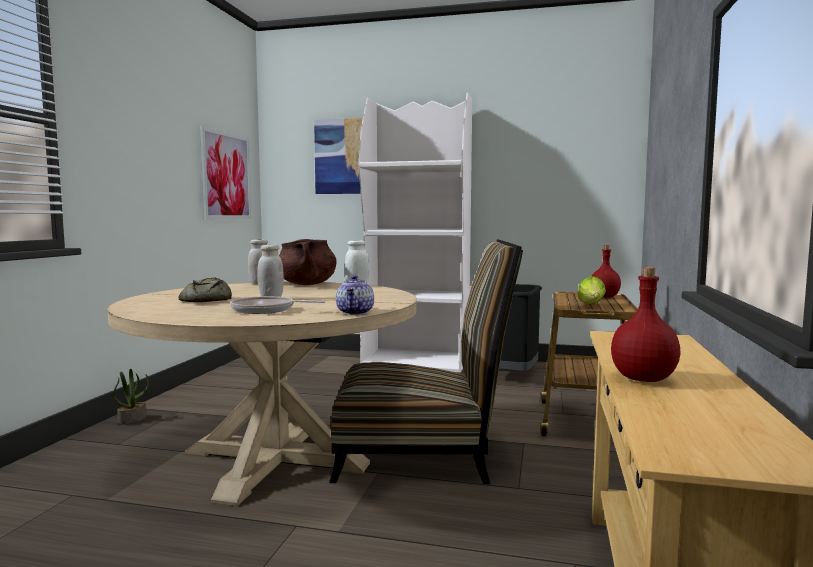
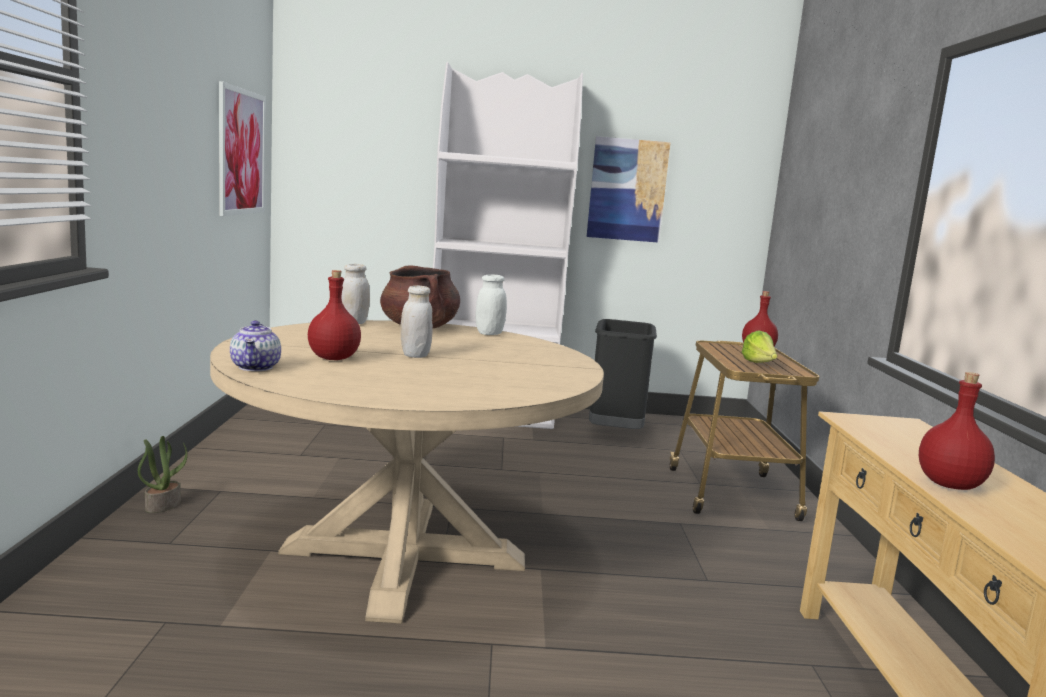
camera: 15 degrees left, 5 degrees up
(205, 300) = (334, 358): bread -> red bottle
(266, 310) = (447, 380): frying pan -> none
(341, 156) = (395, 135): picture -> picture (627, 190)
(355, 312) = (561, 386): teapot -> teapot (256, 367)
(423, 455) = (579, 543): chair -> none

